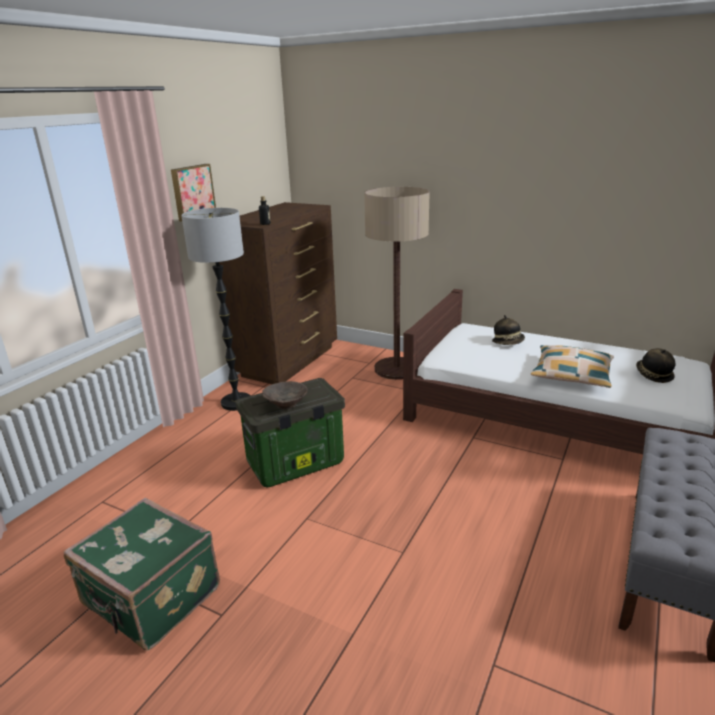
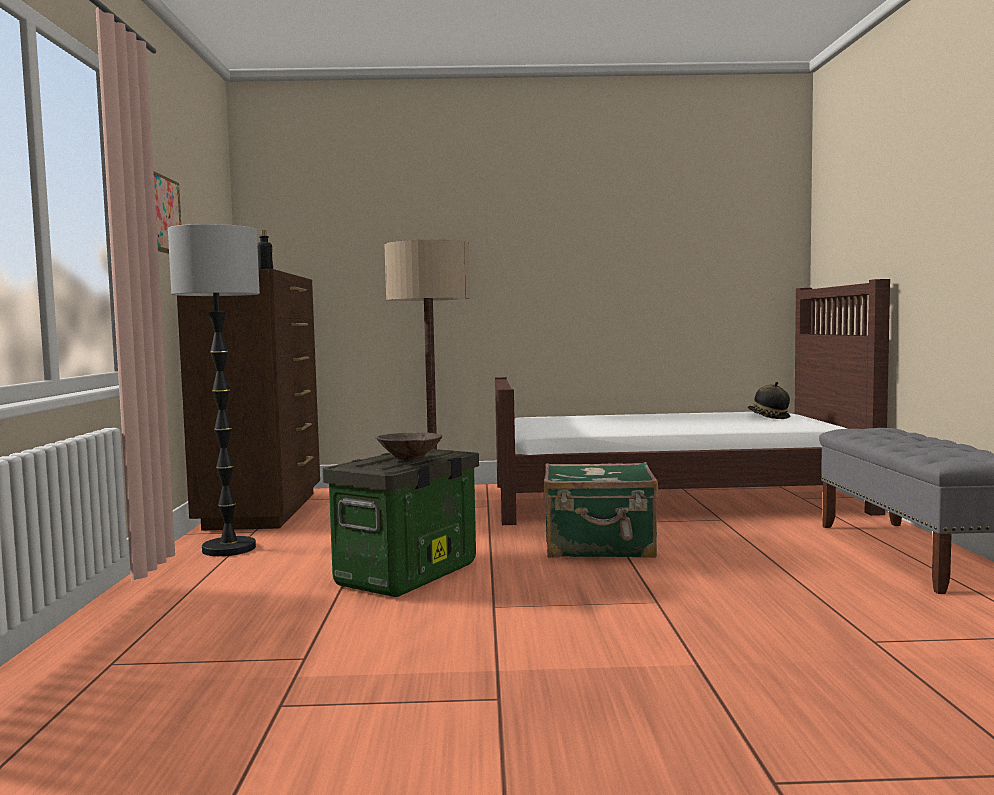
camera: 30 degrees left, 20 degrees down
(151, 598) = (359, 716): green suitcase -> green suitcase (600, 547)
(508, 342) = (593, 418): hat -> none
(571, 374) = (695, 423): pillow -> none

